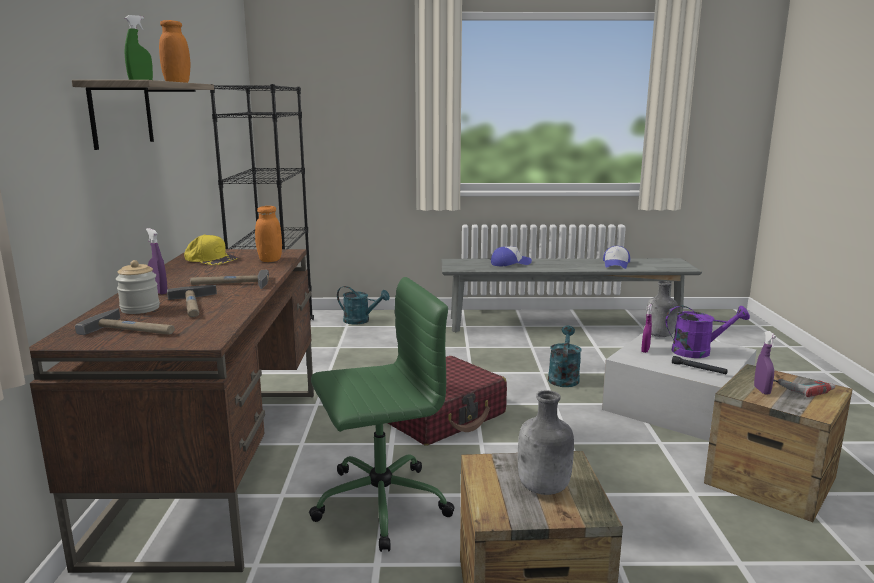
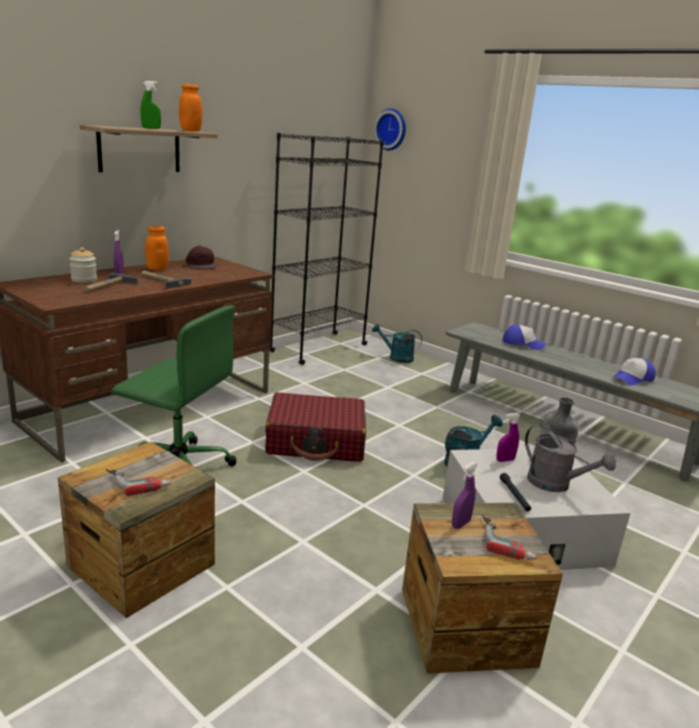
camera: 40 degrees right, 5 degrees up
(133, 329) = (49, 288): hammer -> none
(210, 259) = (201, 265): yellow cap -> brown cap
(270, 260) = (228, 274): orange jar -> orange jar (157, 269)
(288, 75) = (392, 129): none -> wall clock
(361, 321) = (396, 357): turquoise watering can -> turquoise watering can turned 135 degrees clockwise
(544, 488) = (138, 481): grey bottle -> power drill
(698, 351) = (556, 485): purple watering can -> grey watering can

